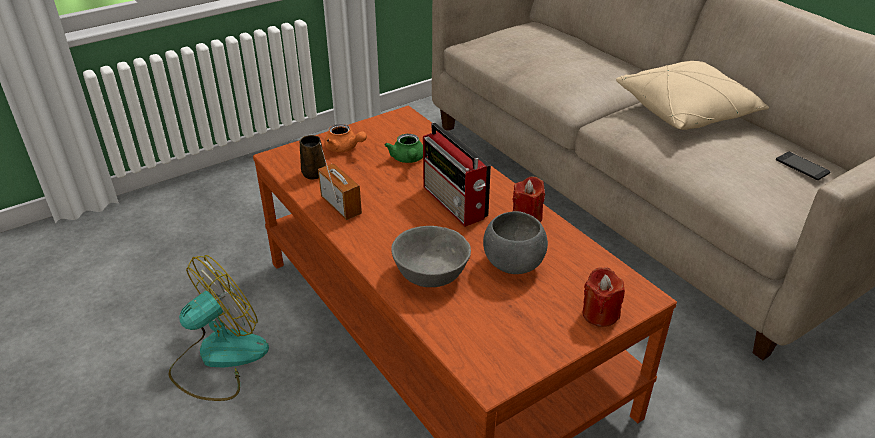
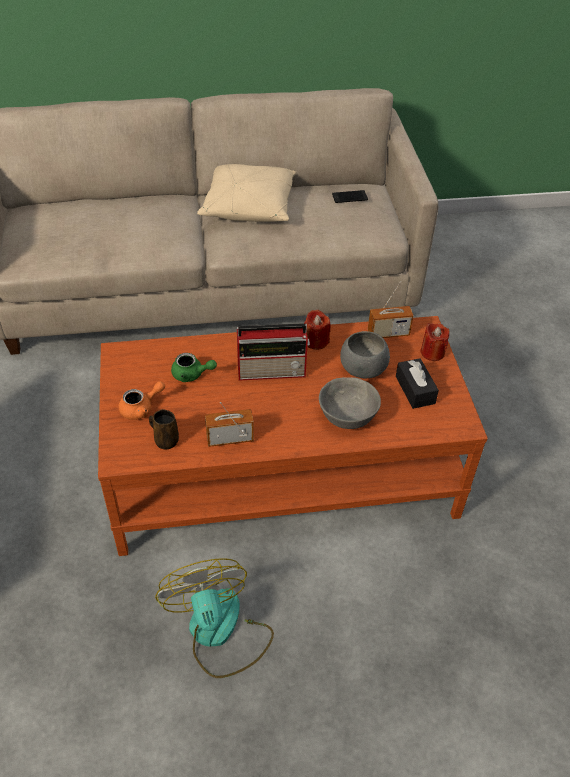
camera: 65 degrees left, 10 degrees up
(517, 316) = (415, 390): none -> black tissue box
(596, 267) = (388, 333): none -> radio

